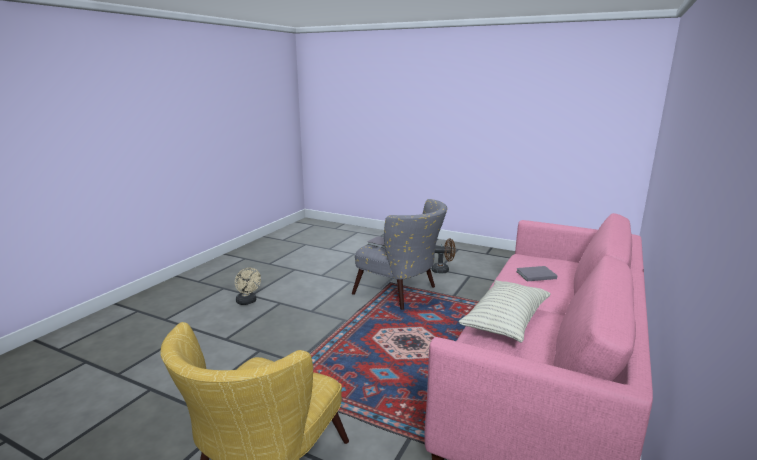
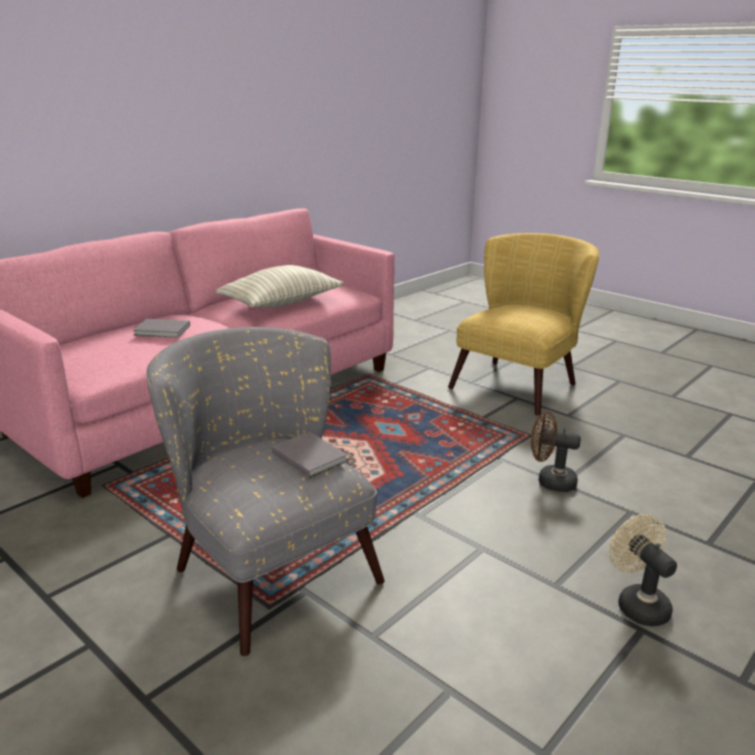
camera: 165 degrees left, 5 degrees up
(443, 270) = (81, 636): brown fan -> brown fan (550, 481)

